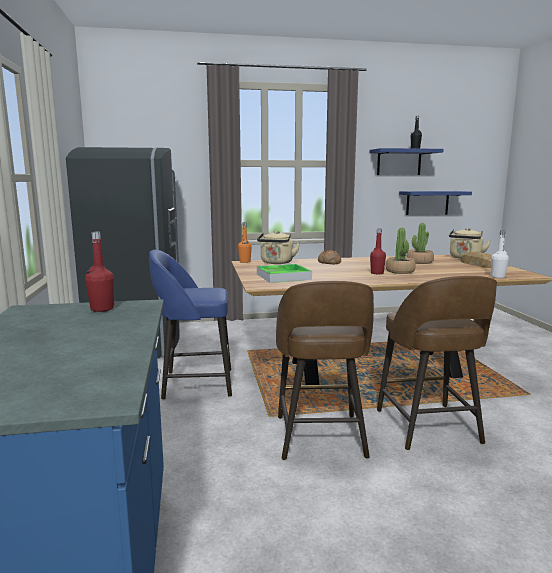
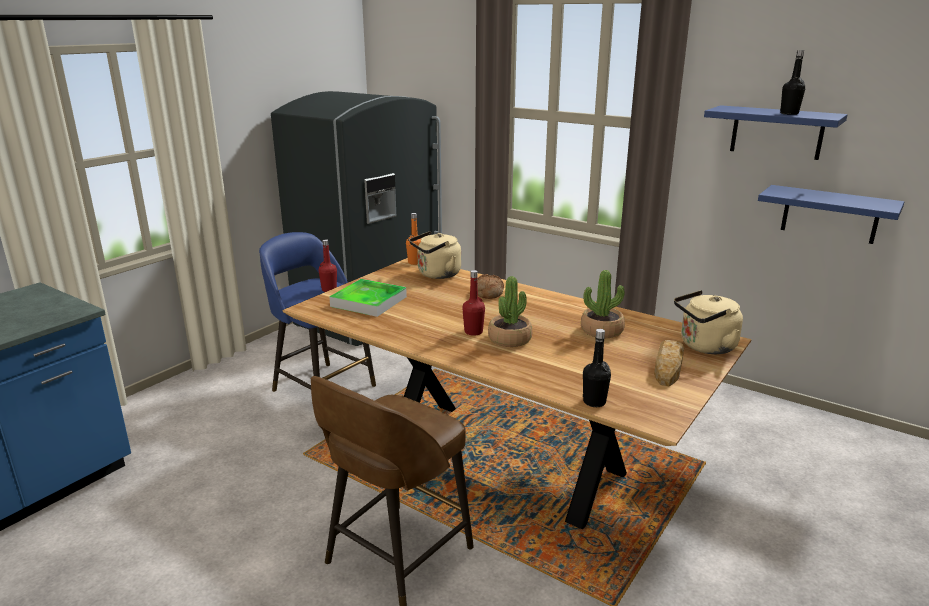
camera: 45 degrees right, 10 degrees up
(102, 309) = (50, 306): red bottle -> red bottle (329, 289)
(320, 438) = (292, 501): brown stool -> none
(497, 277) = (594, 402): white bottle -> black bottle

